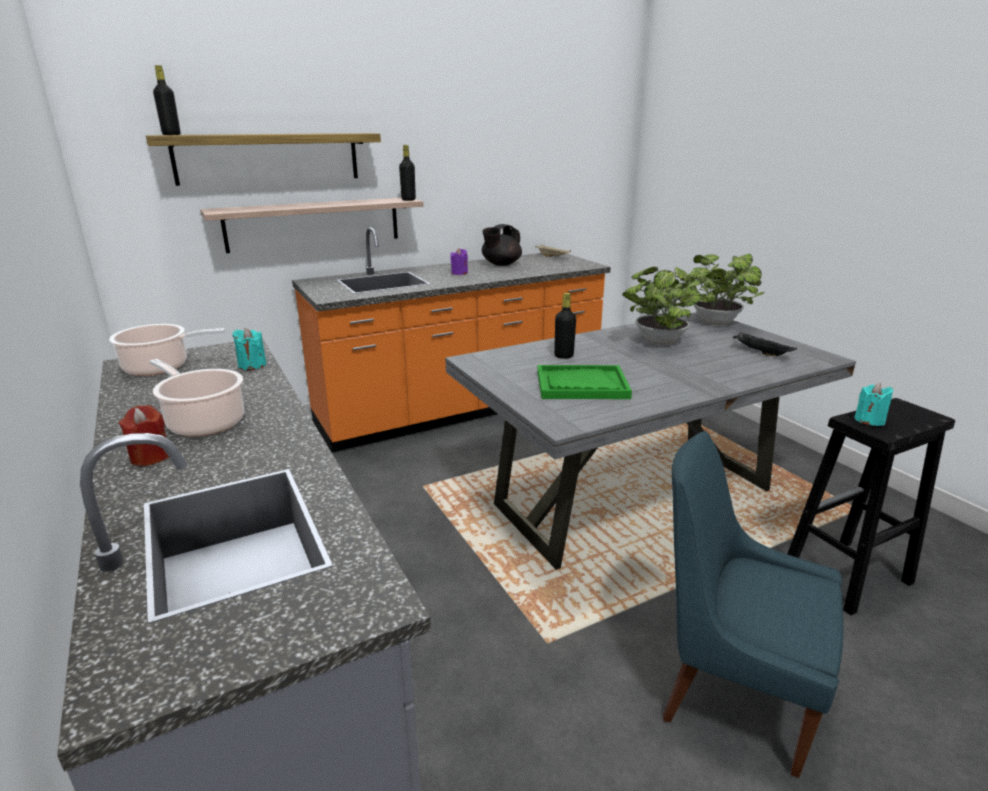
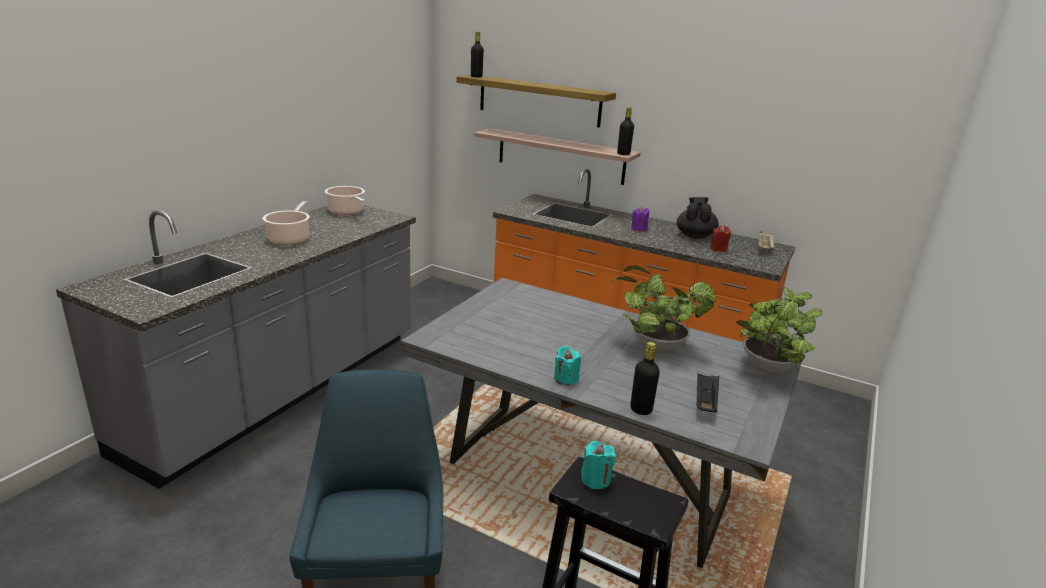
camera: 55 degrees right, 0 degrees up
(150, 457) = (246, 241): red candle -> red candle (718, 249)
(252, 365) = (370, 227): turquoise candle -> turquoise candle (565, 379)
(501, 264) = (695, 236): black teapot -> black teapot turned 90 degrees clockwise
(563, 356) = (561, 314): black bottle -> black bottle (641, 409)
(581, 385) = (507, 331): green tray -> none

